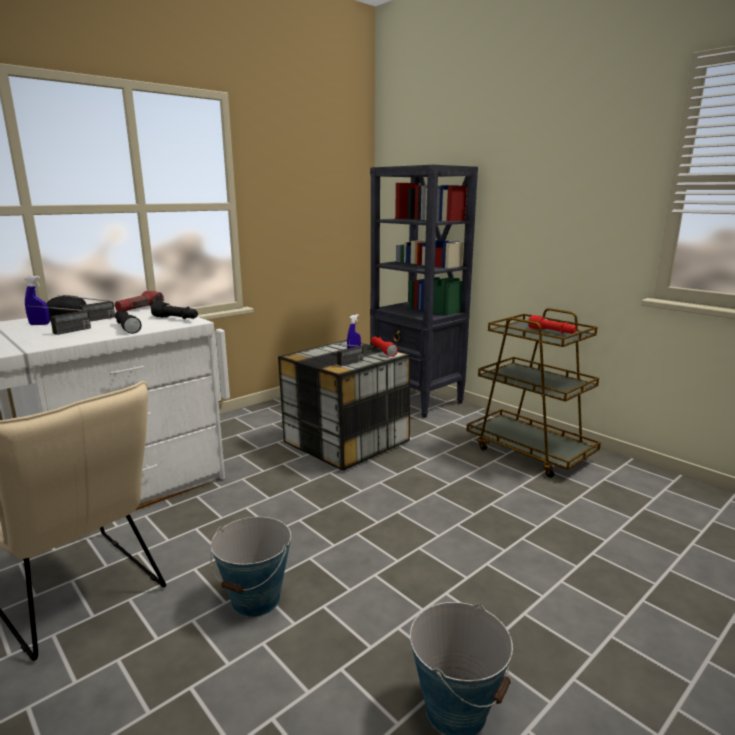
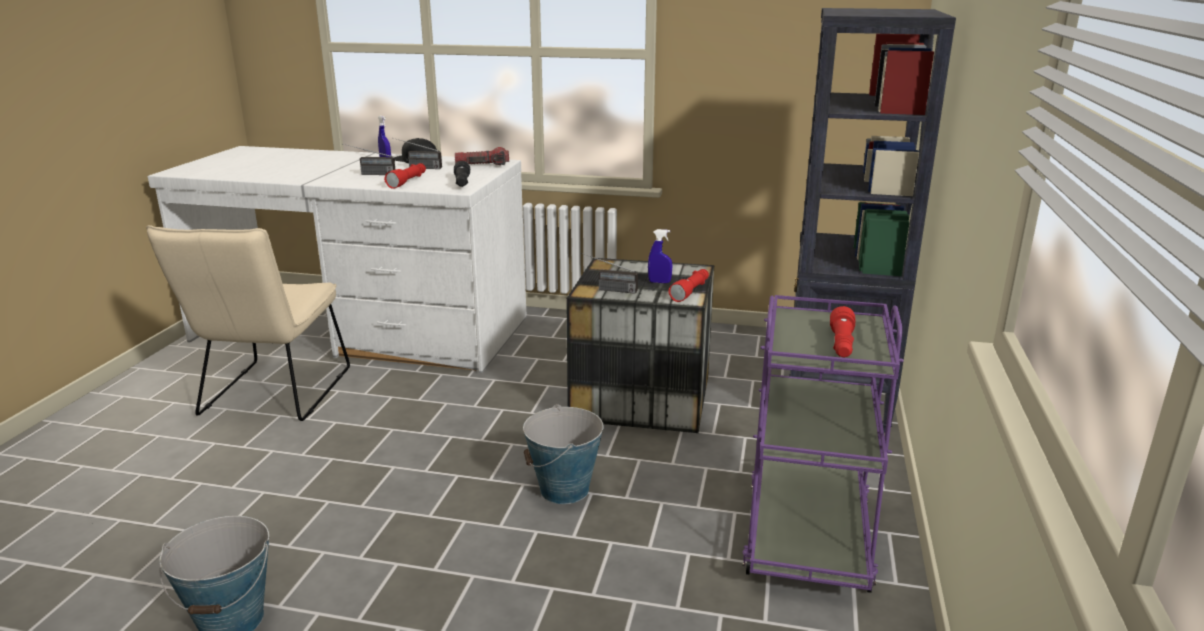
camera: 55 degrees right, 5 degrees up
(126, 328) = (408, 182): black flashlight -> red flashlight
(256, 599) = (314, 466): bucket -> bucket (564, 490)
(530, 451) = (807, 535): brown cart -> purple cart

